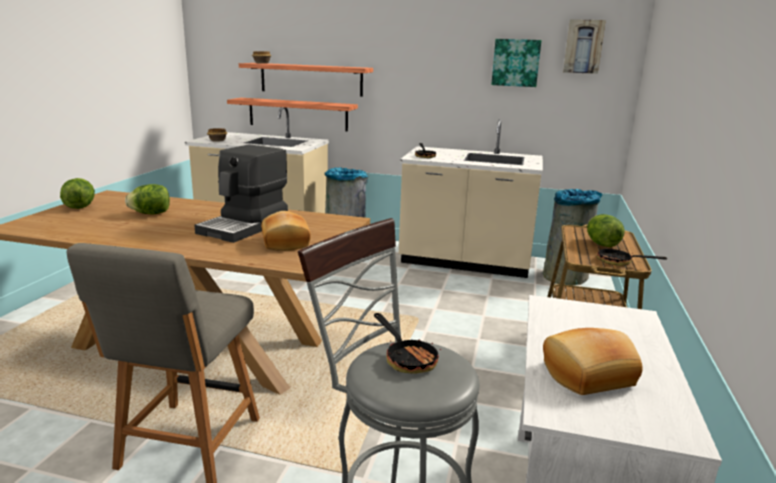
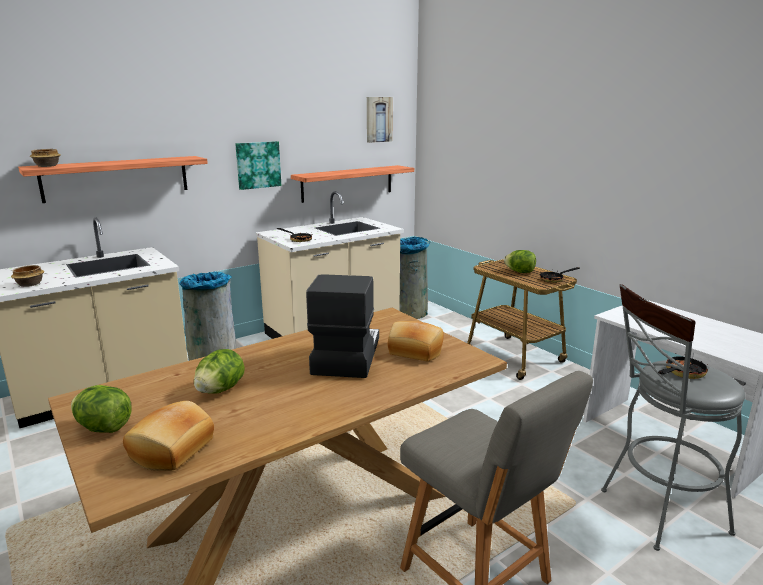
camera: 50 degrees left, 0 degrees up
(245, 226) = (345, 355): coffee machine -> coffee machine turned 150 degrees counterclockwise
(298, 114) = (103, 224): shelf -> shelf (347, 183)
(407, 358) = (681, 373): frying pan -> frying pan turned 45 degrees counterclockwise
(516, 62) = (331, 137): picture -> picture (258, 165)
(589, 376) = (715, 340): bread -> bread (173, 450)

